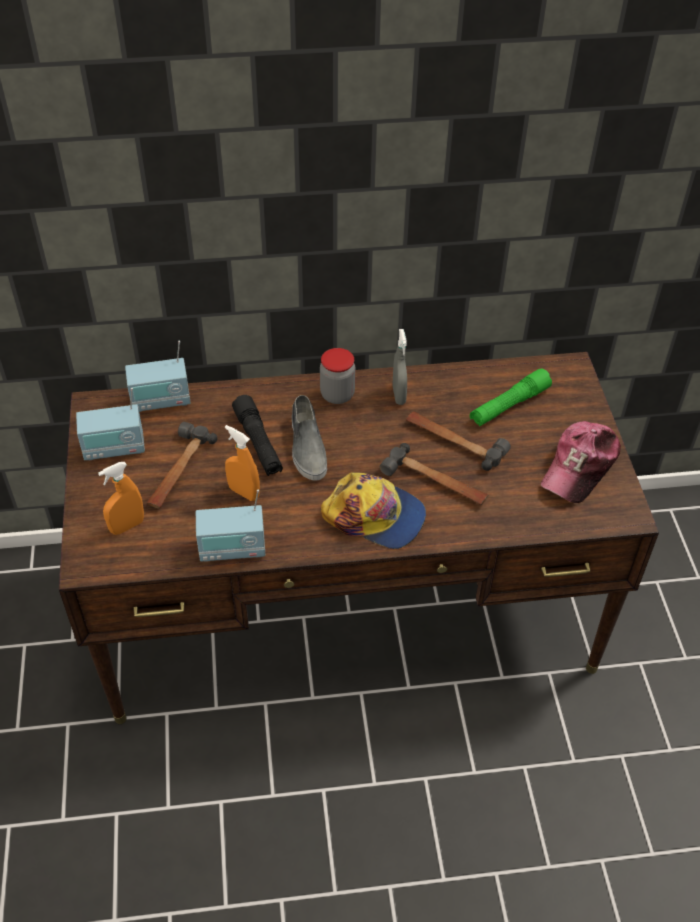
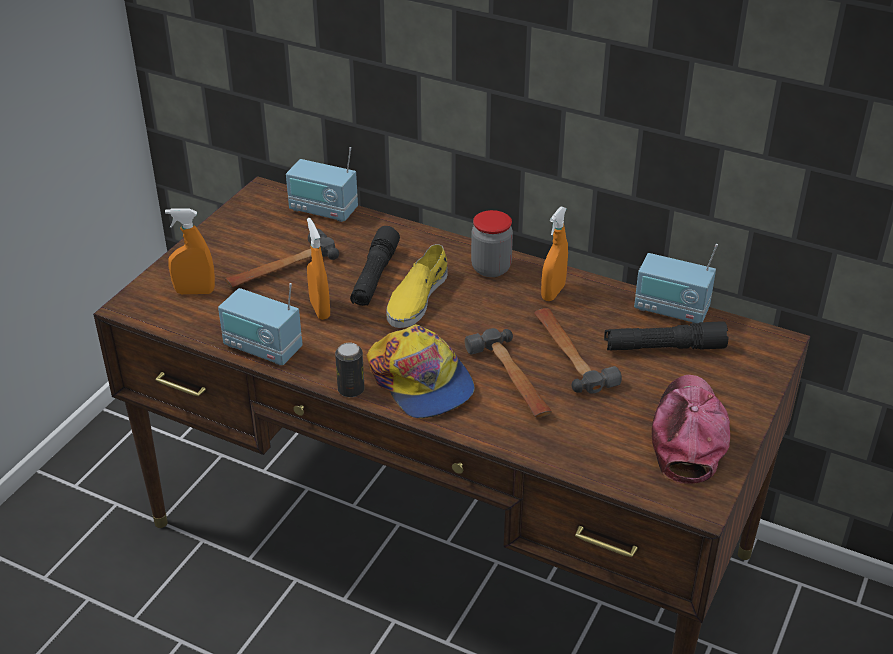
camera: 35 degrees right, 10 degrees down
(114, 449) = (246, 230): radio -> radio (671, 310)
(307, 447) = (416, 298): grey shoe -> yellow shoe
(332, 549) = (351, 390): none -> can
(399, 395) = (553, 292): grey spray bottle -> orange spray bottle
(509, 405) = (664, 347): green flashlight -> black flashlight
(580, 467) = (687, 435): cap -> cap turned 120 degrees clockwise

